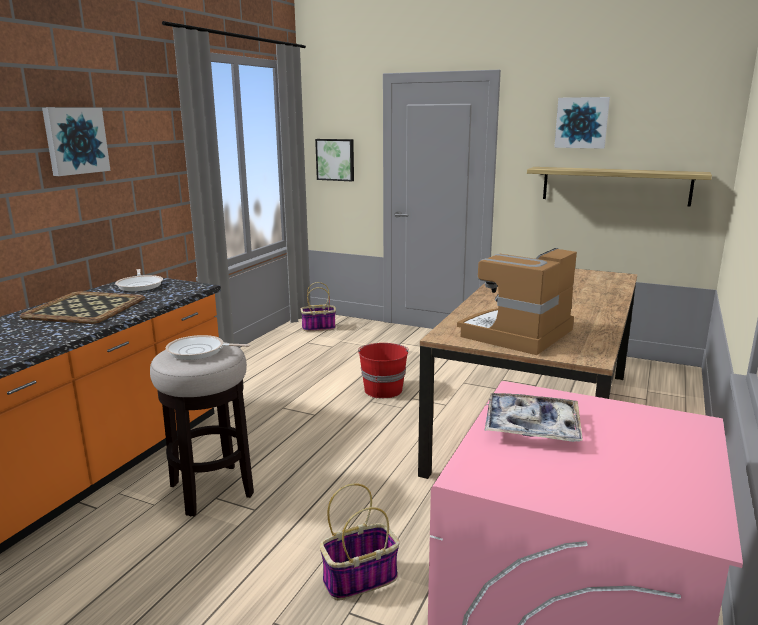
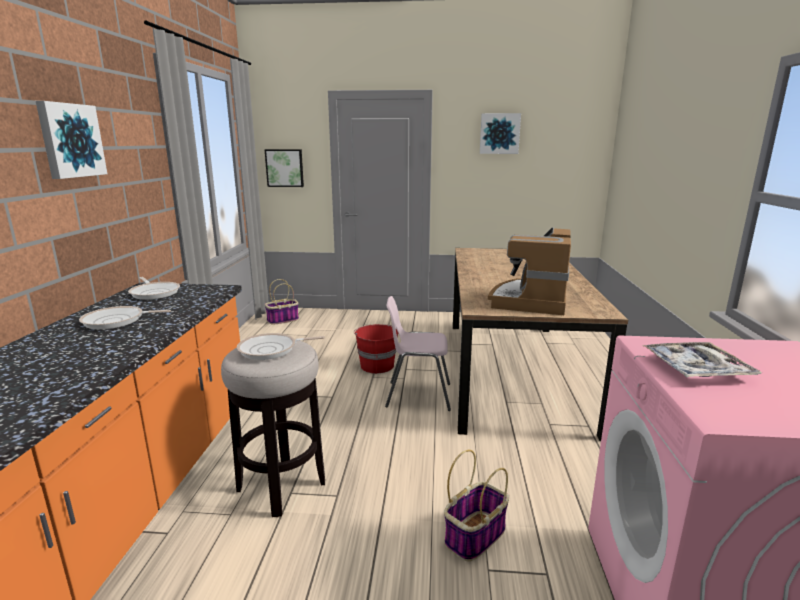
camera: 20 degrees left, 0 degrees up
(85, 308) = (116, 321): tray -> frying pan
(404, 428) = (418, 395): none -> pink chair
(615, 185) = (526, 183): shelf -> none

